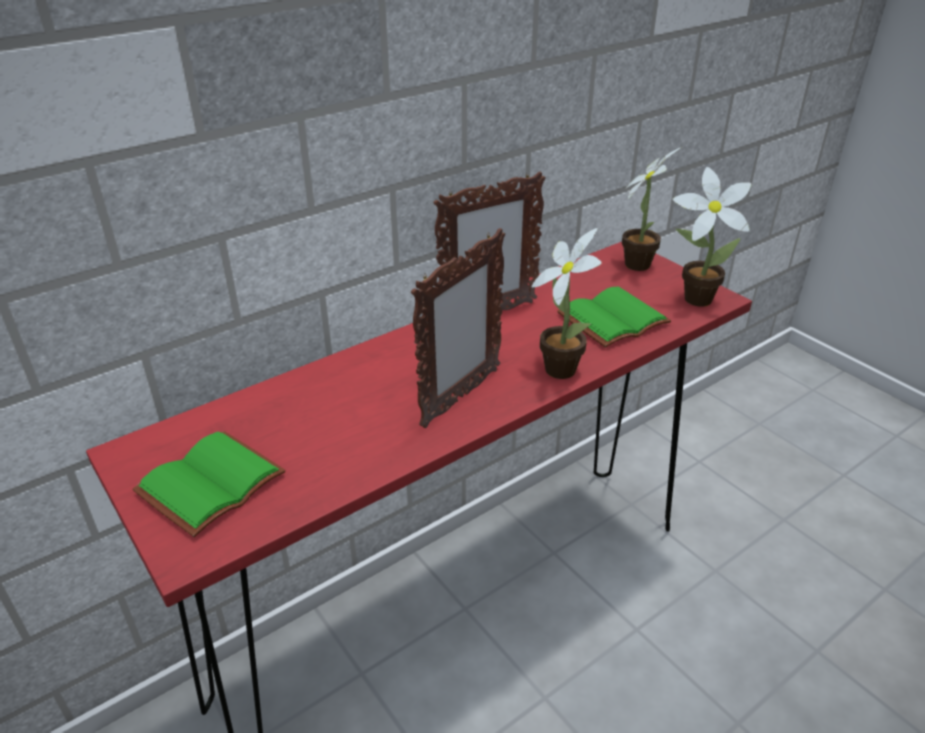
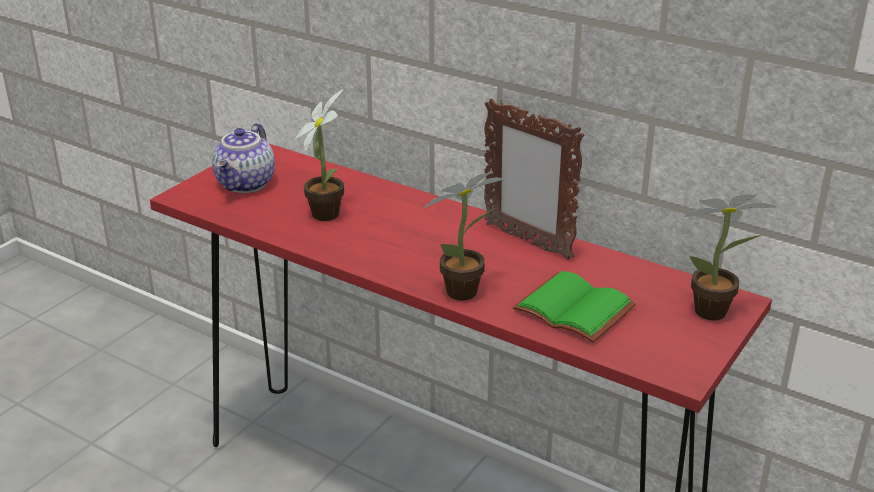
camera: 70 degrees right, 5 degrees down
(210, 481) = (247, 184): green book -> teapot
(460, 398) = (389, 252): picture frame -> none
(692, 298) = (665, 356): potted plant -> potted plant (326, 212)

